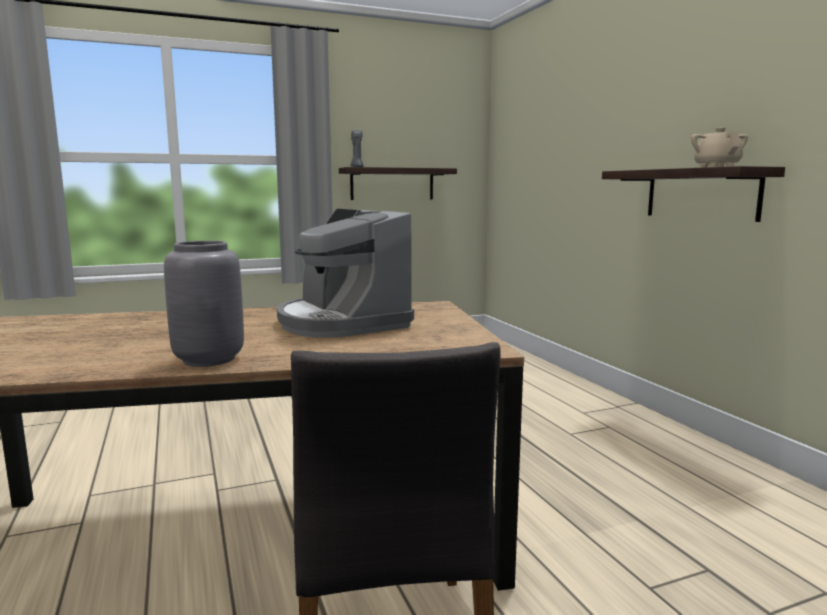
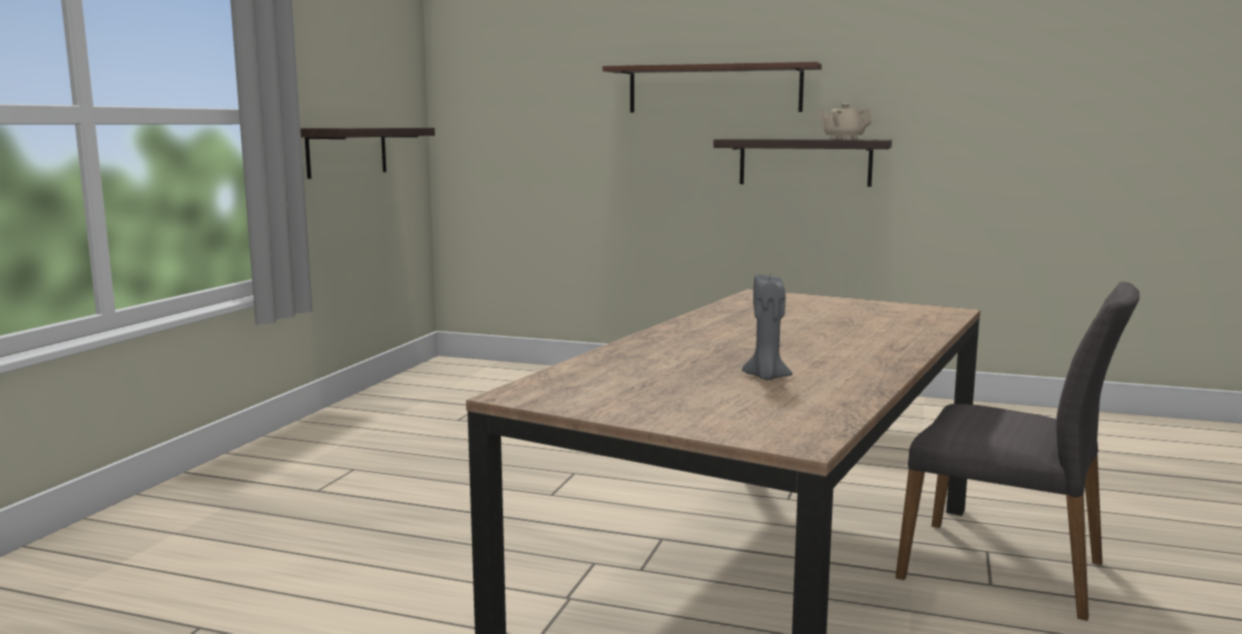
camera: 50 degrees left, 0 degrees up
(210, 359) = (878, 357): grey vase -> none
(341, 322) = (789, 318): coffee machine -> none
(356, 167) = (332, 127): grey candle -> grey candle (766, 377)
(636, 125) = (714, 89): none -> brown shelf

